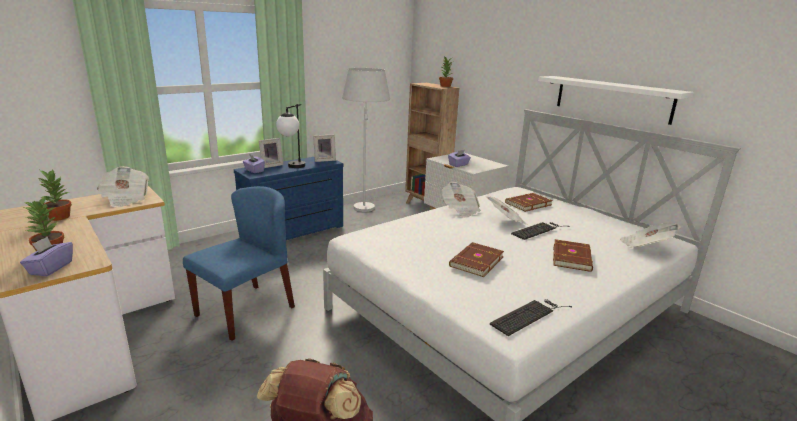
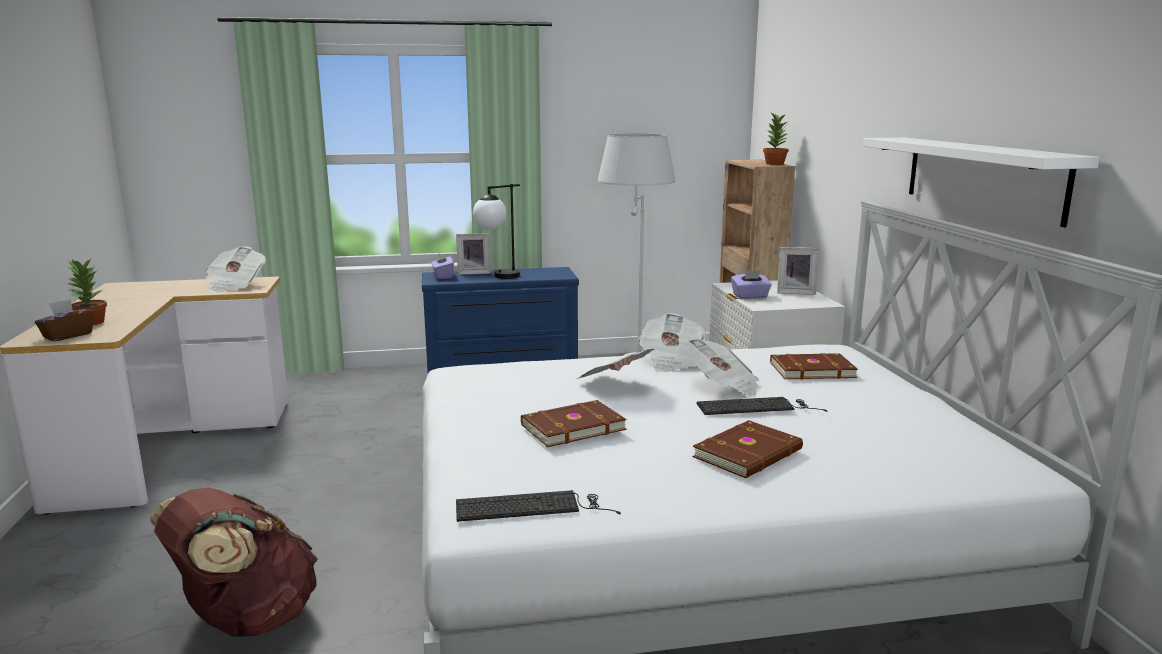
camera: 30 degrees right, 5 degrees down
(50, 268) = (67, 335): purple tissue box -> brown tissue box
(59, 217) = (150, 294): potted plant -> none
(246, 310) = (336, 457): blue chair -> none
(324, 160) = (557, 273): picture frame -> picture frame (795, 292)
(645, 246) = (936, 466): newspaper -> newspaper (614, 383)

